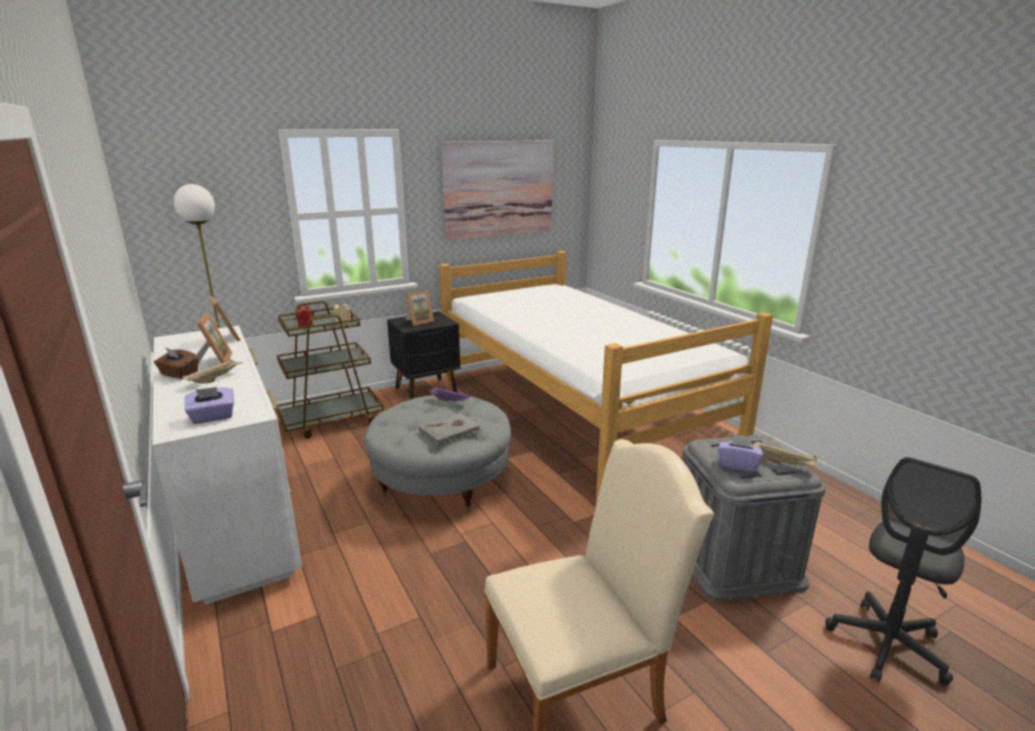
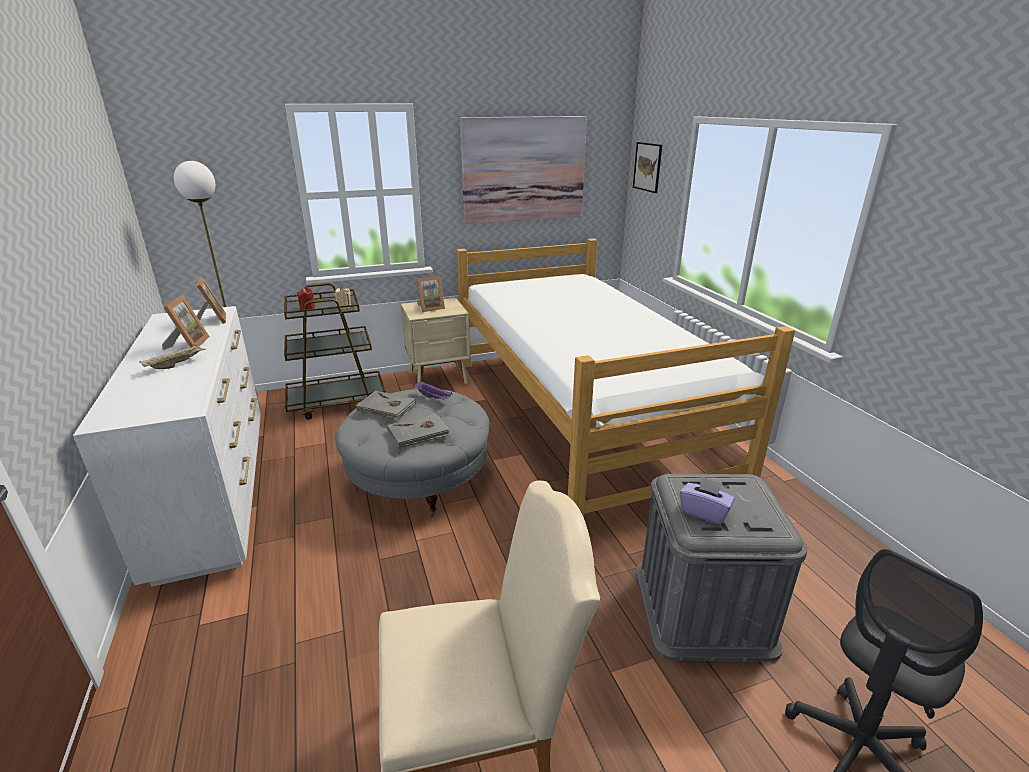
camera: 10 degrees right, 5 degrees up
(179, 374) = (147, 357): brown tissue box -> none
(213, 417) = (146, 408): purple tissue box -> none
(408, 413) = (386, 408): none -> grey book
(427, 391) = (439, 378): black nightstand -> beige nightstand
(609, 184) = (647, 167): none -> picture
(783, 463) = (761, 516): beige tray -> none

